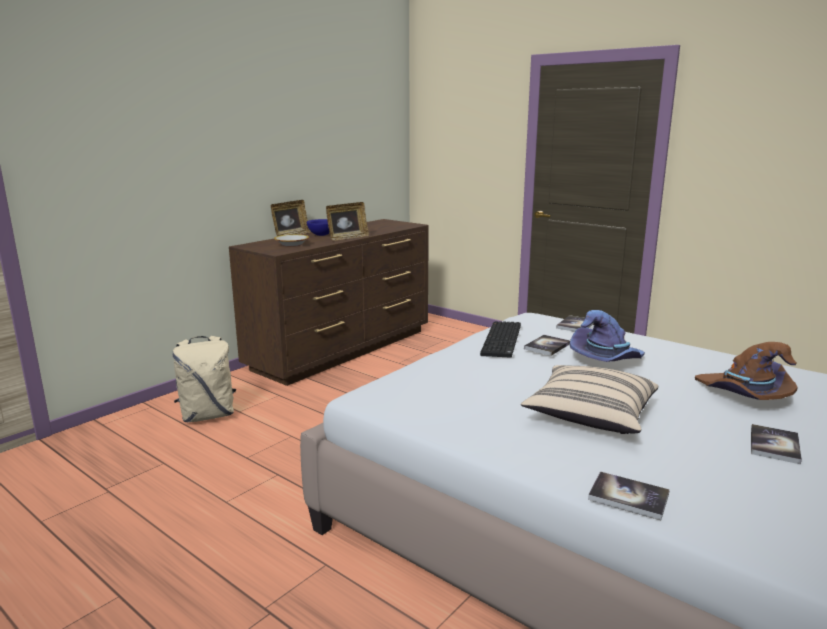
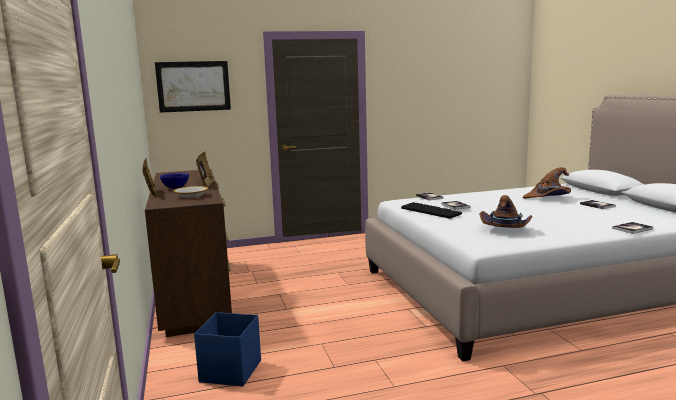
camera: 55 degrees left, 5 degrees down
(208, 415) = (231, 371): beige backpack -> blue storage box
(452, 126) = (193, 86): none -> picture
(473, 395) = (505, 229): none -> brown hat
(590, 416) = (550, 218): beige pillow -> none
(606, 360) = (486, 203): purple hat -> none

